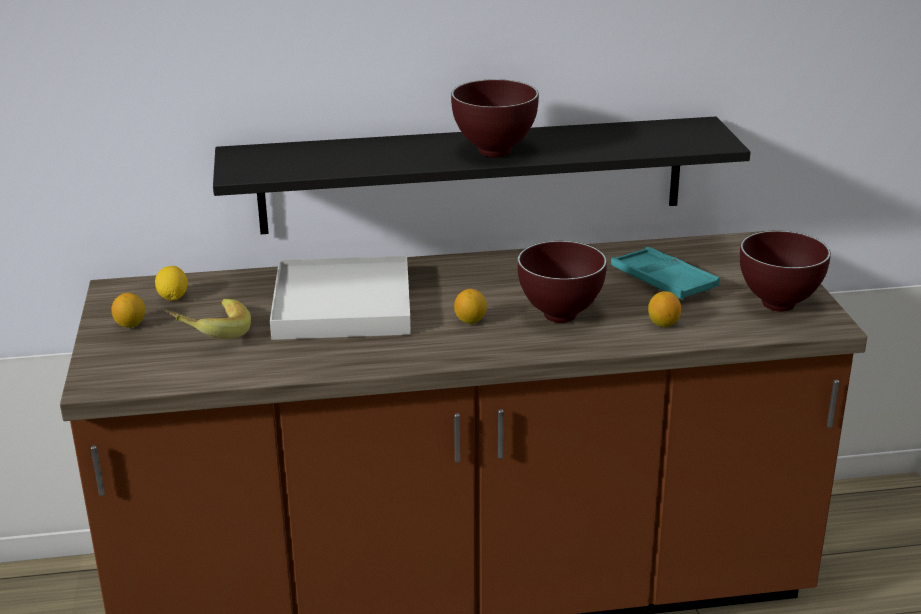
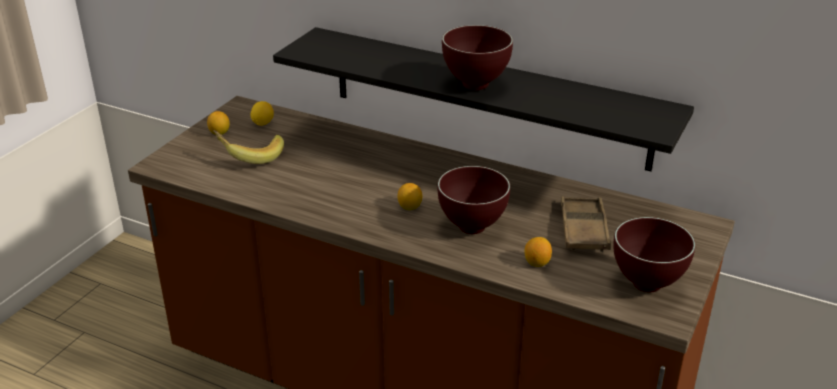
camera: 35 degrees right, 5 degrees up
(342, 305) = (347, 165): white tray -> none
(663, 281) = (583, 229): turquoise tray -> brown tray

